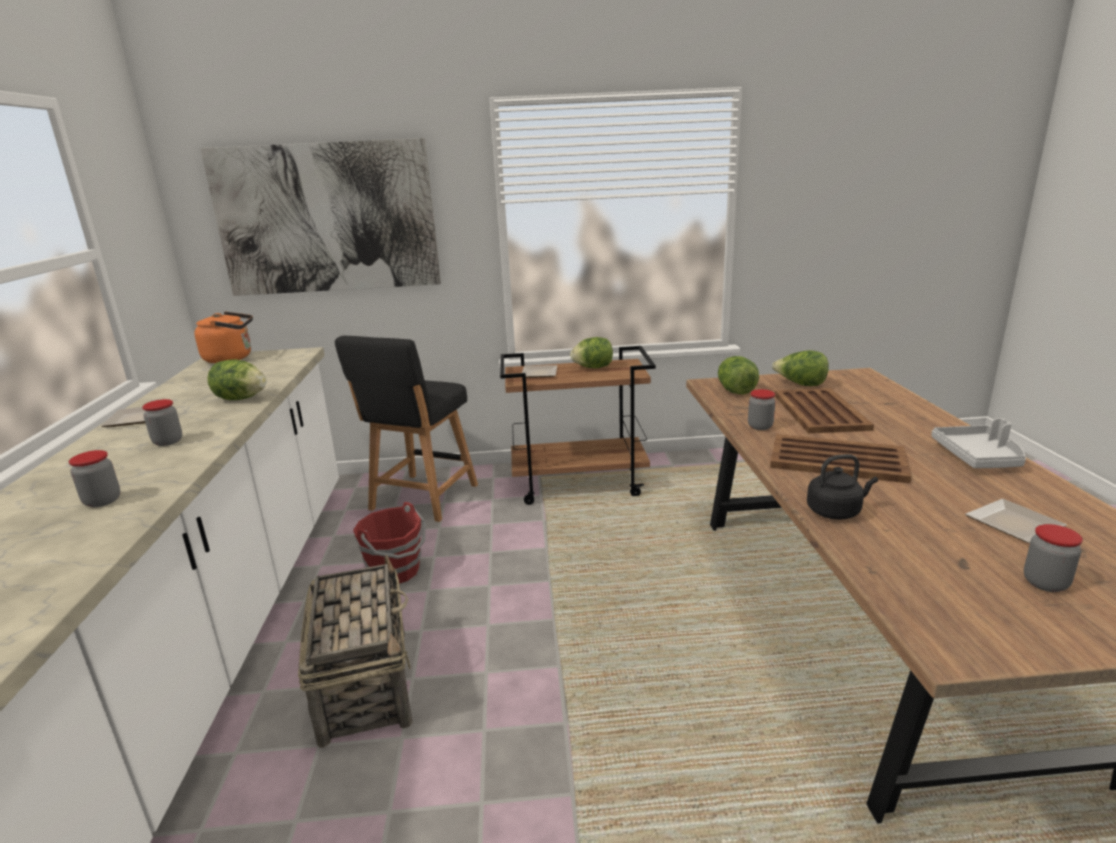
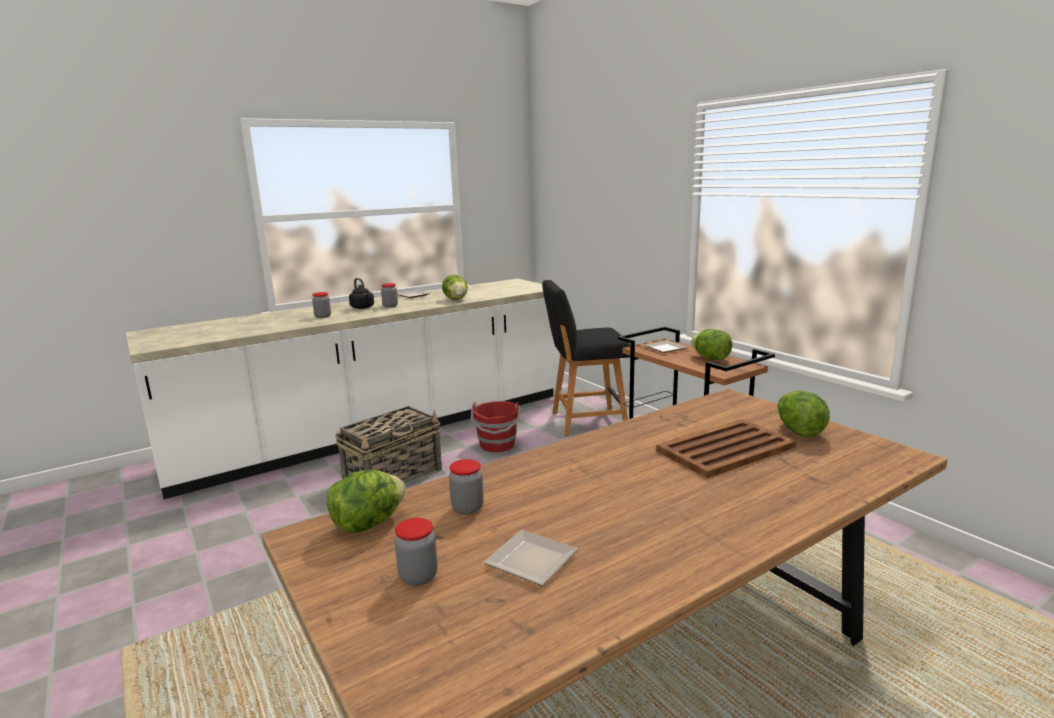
camera: 60 degrees right, 5 degrees down
(231, 358) = (516, 283): orange kettle -> none
(327, 218) = (596, 198): picture -> none
(735, 391) = (725, 409): lettuce -> lettuce (368, 524)
(760, 426) = (645, 430): jar -> jar (467, 508)
(836, 511) = (490, 479): black kettle -> black kettle (363, 308)
(839, 460) = (603, 470): brown tray -> none
(978, 457) = (701, 539): grey tray -> none

